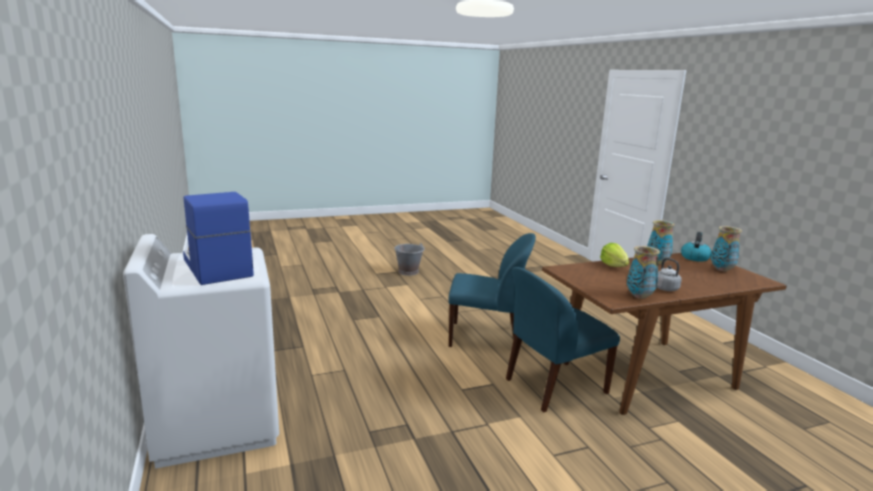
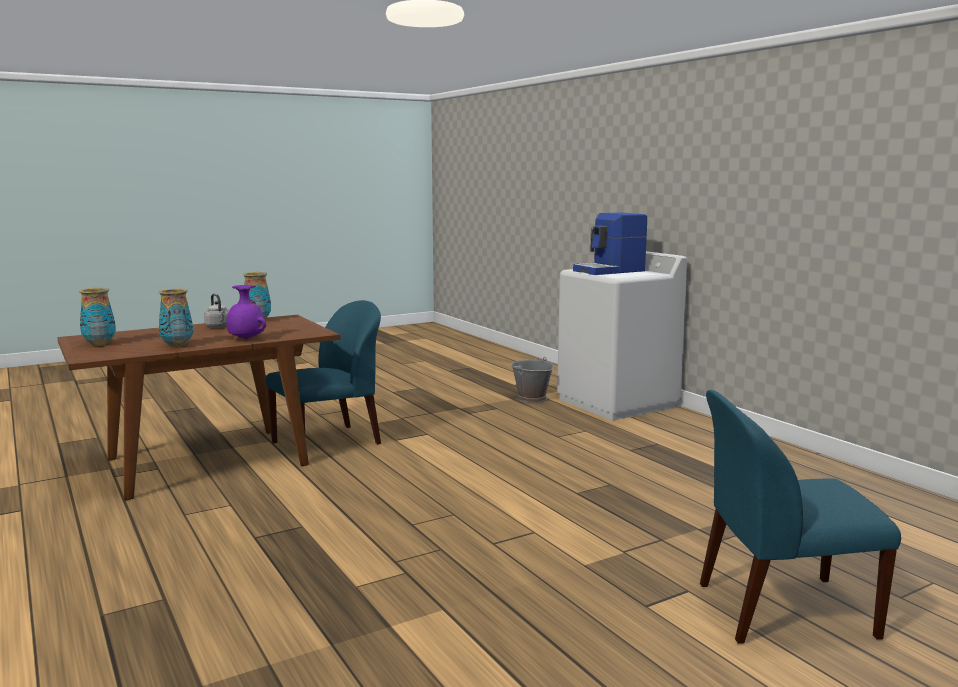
camera: 170 degrees right, 5 degrees down
(216, 268) = (610, 271): coffee machine -> coffee machine turned 105 degrees clockwise
(408, 272) = (615, 610): grey bucket -> grey bucket (531, 399)
(486, 337) = (402, 481): blue chair -> blue chair (780, 610)
(614, 266) = (246, 339): lettuce -> purple vase
(694, 257) = (102, 354): kettle -> none

